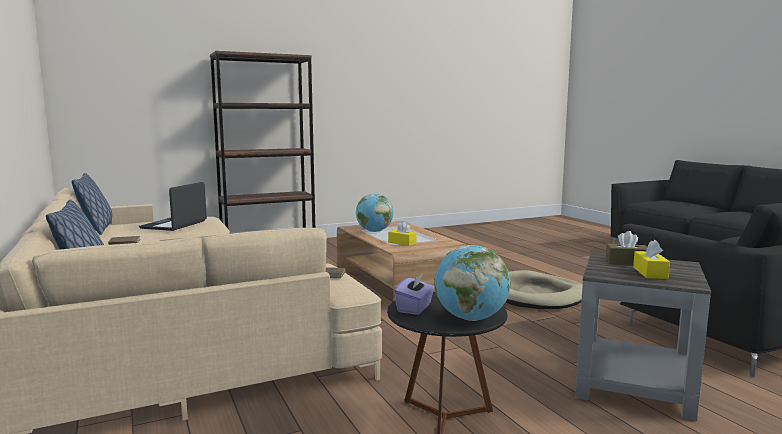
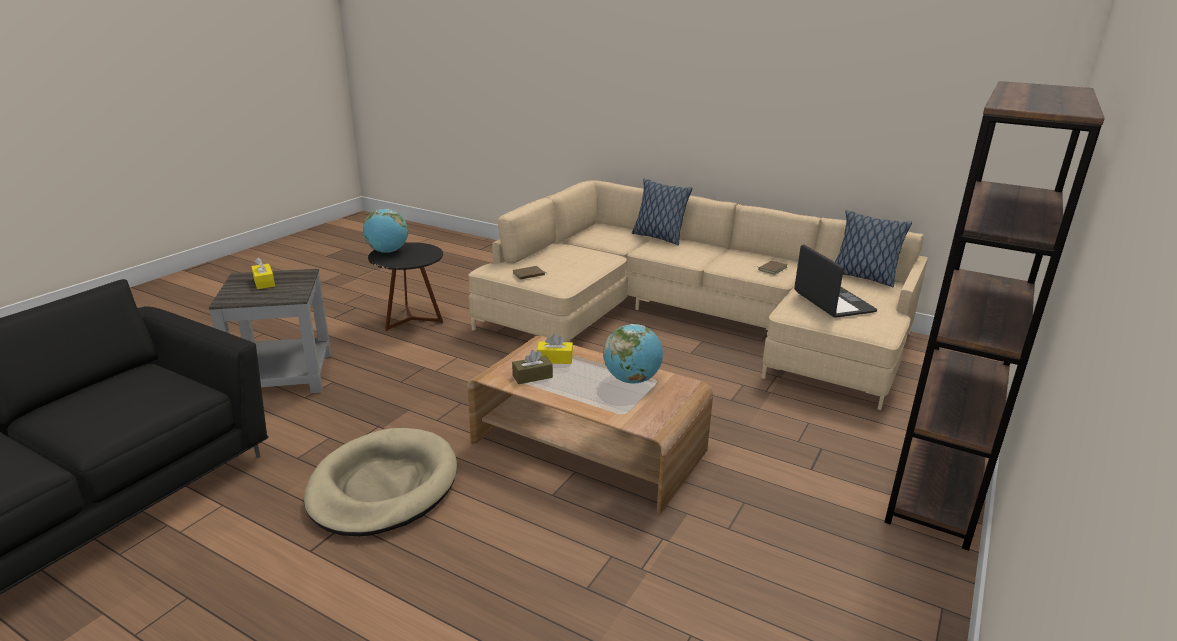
camera: 145 degrees right, 15 degrees up
(415, 308) = (424, 251): purple tissue box -> none
(626, 262) = (277, 292): brown tissue box -> brown tissue box (532, 376)

